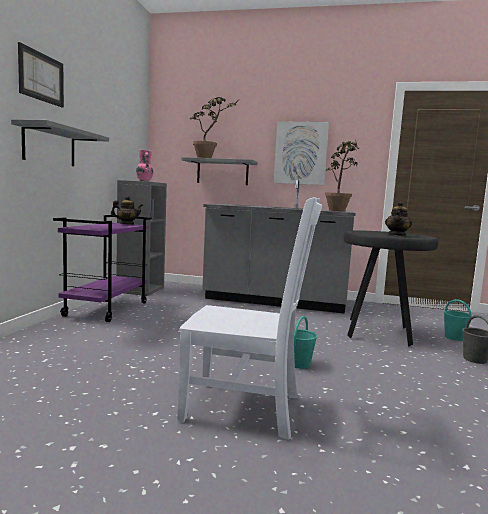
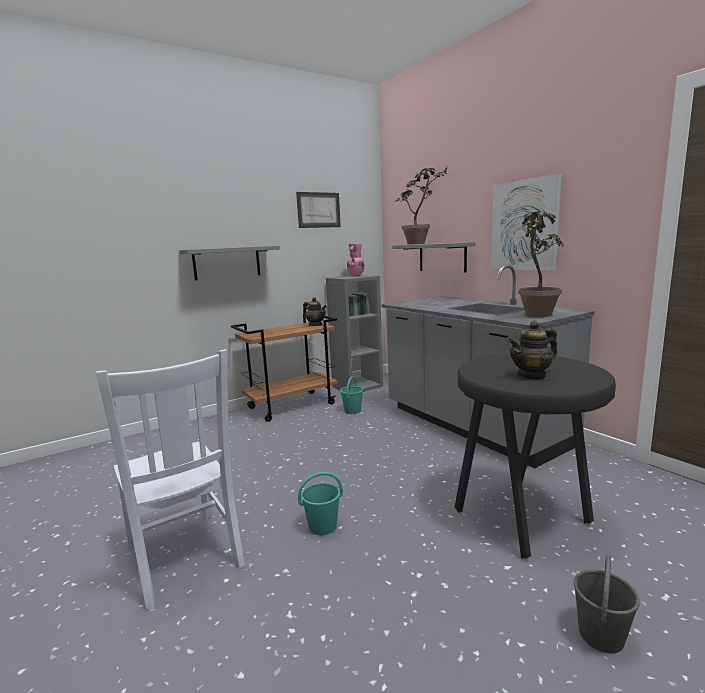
camera: 45 degrees right, 5 degrees up
(41, 77) = (211, 205): picture -> picture (318, 210)
(106, 309) = (292, 406): purple cart -> brown cart
(455, 337) = (658, 576): turquoise bucket -> turquoise bucket (352, 410)

